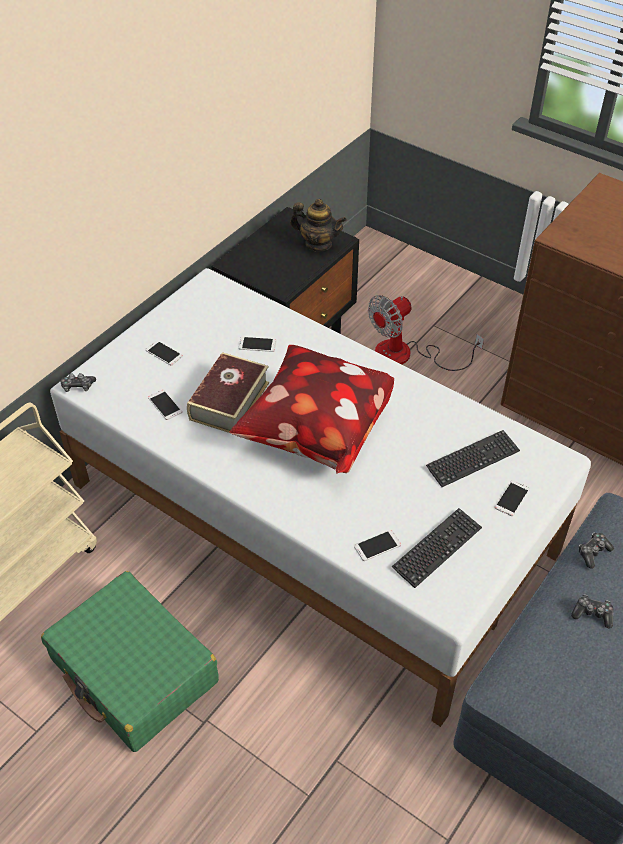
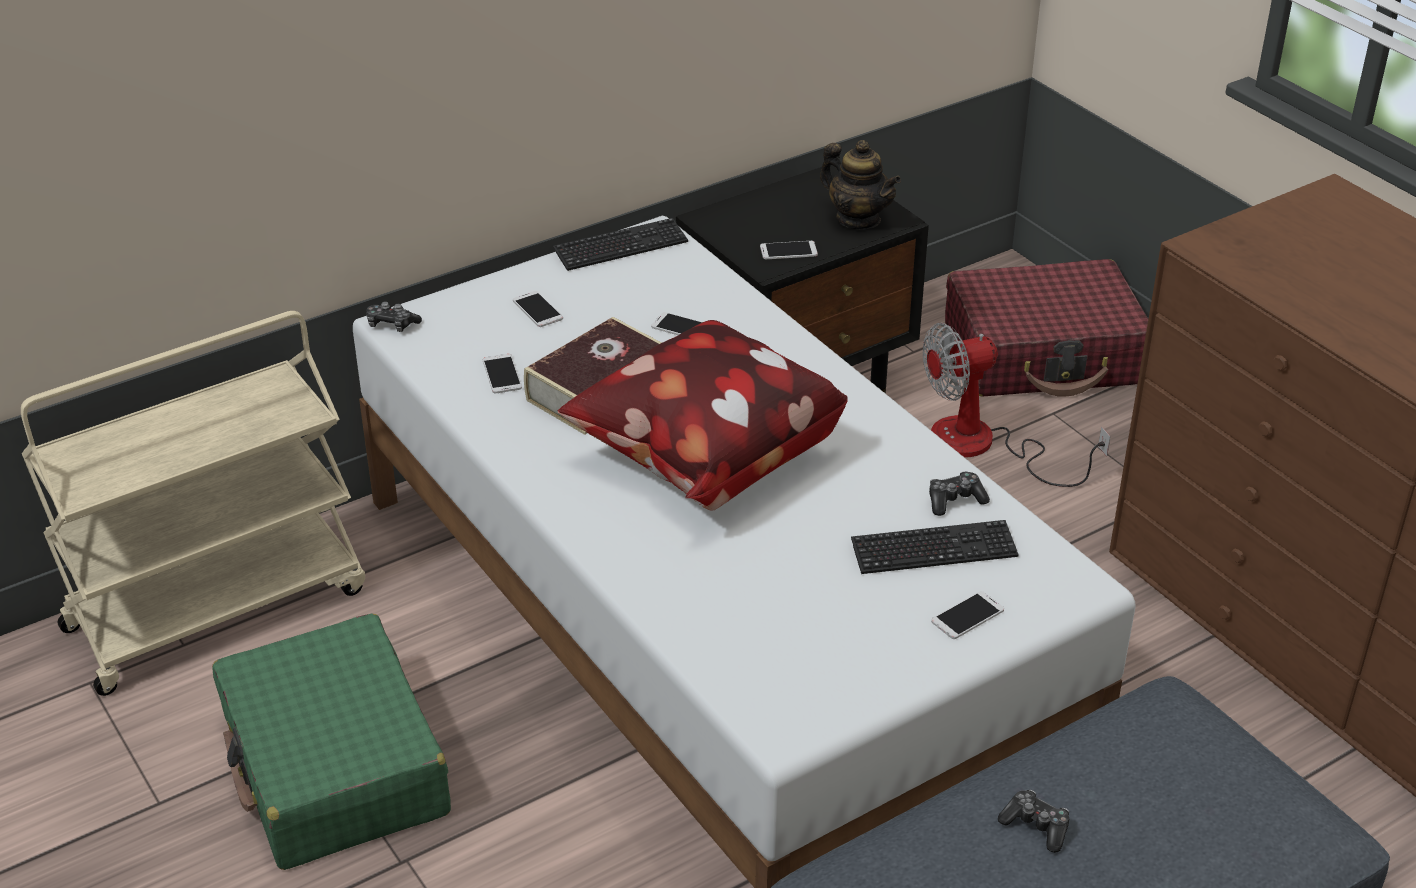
camera: 20 degrees right, 10 degrees down
(377, 546) = (715, 624): phone -> phone (788, 251)
(412, 289) = (1044, 354): none -> red suitcase
(437, 548) = (806, 651): keyboard -> keyboard (620, 247)
(593, 552) = (1088, 744): game controller -> game controller (955, 500)

